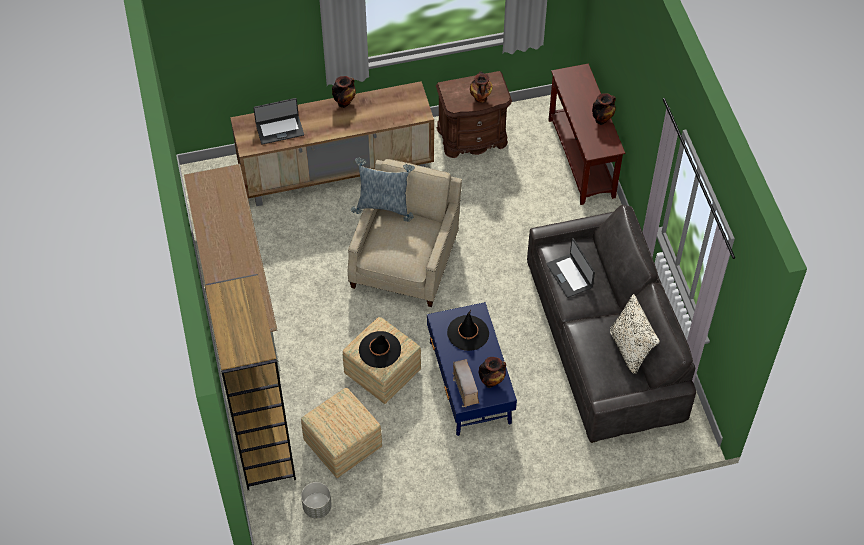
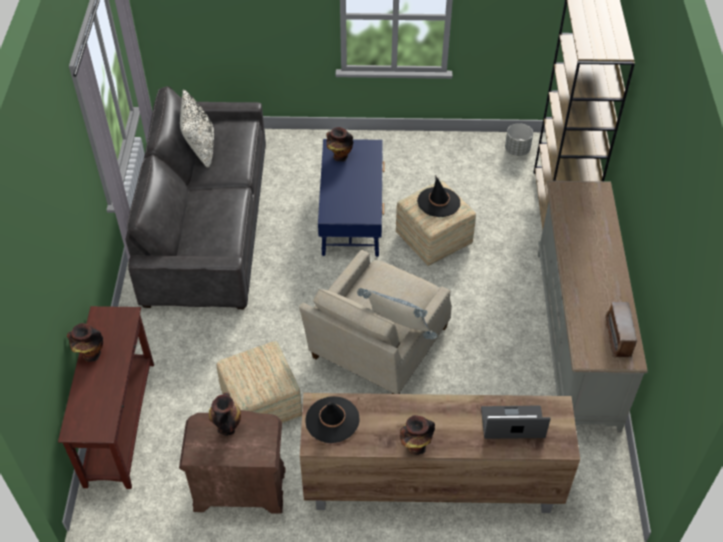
camera: 165 degrees left, 5 degrees down
(343, 443) = (485, 190): ottoman -> ottoman (260, 405)
(465, 388) = (366, 155): radio -> radio (618, 337)
(468, 333) = (346, 199): black hat -> black hat (332, 420)
(570, 275) = (222, 218): laptop -> none

